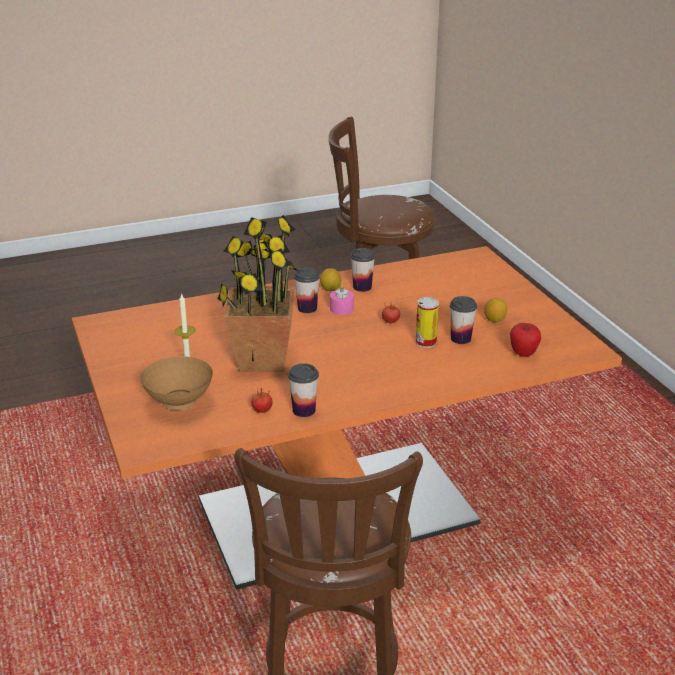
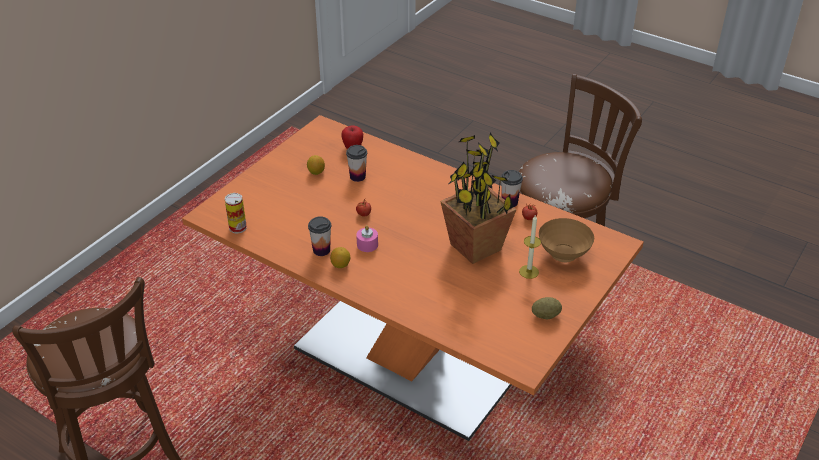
camera: 125 degrees left, 10 degrees up
(126, 356) = (545, 315): none -> potato
(307, 308) = (383, 262): cup -> none
(426, 342) = (377, 188): can -> can (237, 227)

